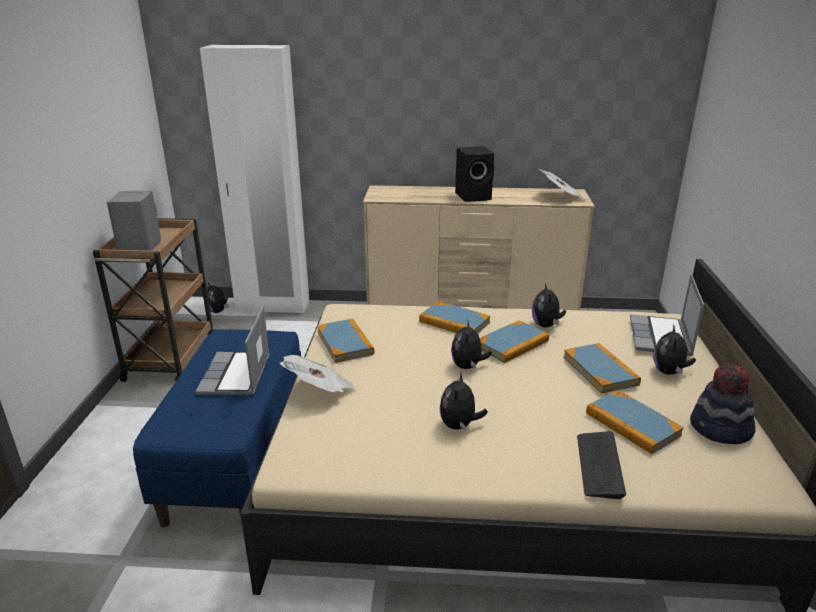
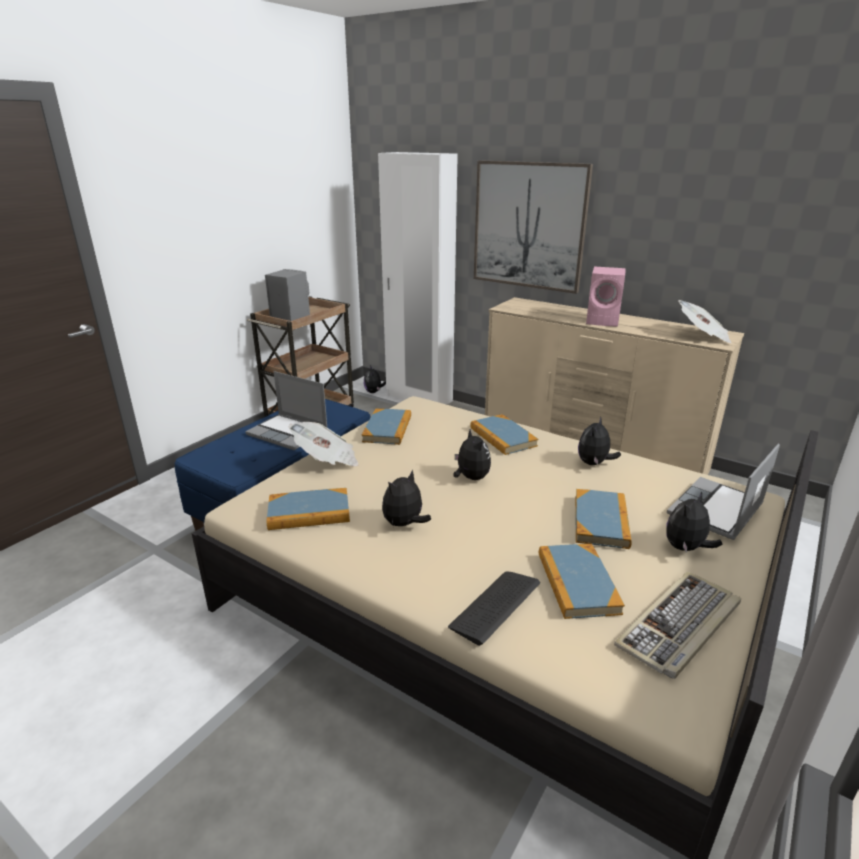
camera: 30 degrees right, 0 degrees up
(236, 376) = (289, 433): laptop -> laptop turned 90 degrees counterclockwise
(377, 114) = (529, 226): none -> picture
(468, 366) = (471, 478): plush toy -> plush toy turned 120 degrees clockwise
(474, 196) = (604, 321): black speaker -> pink speaker
(512, 344) = (536, 471): book -> book (309, 512)
(720, 429) = (680, 626): hat -> keyboard

